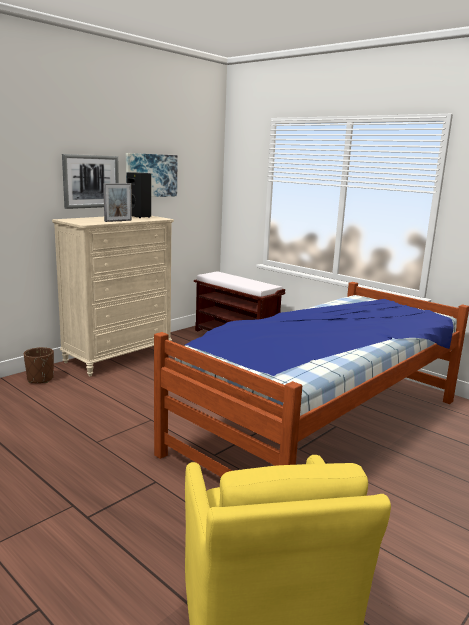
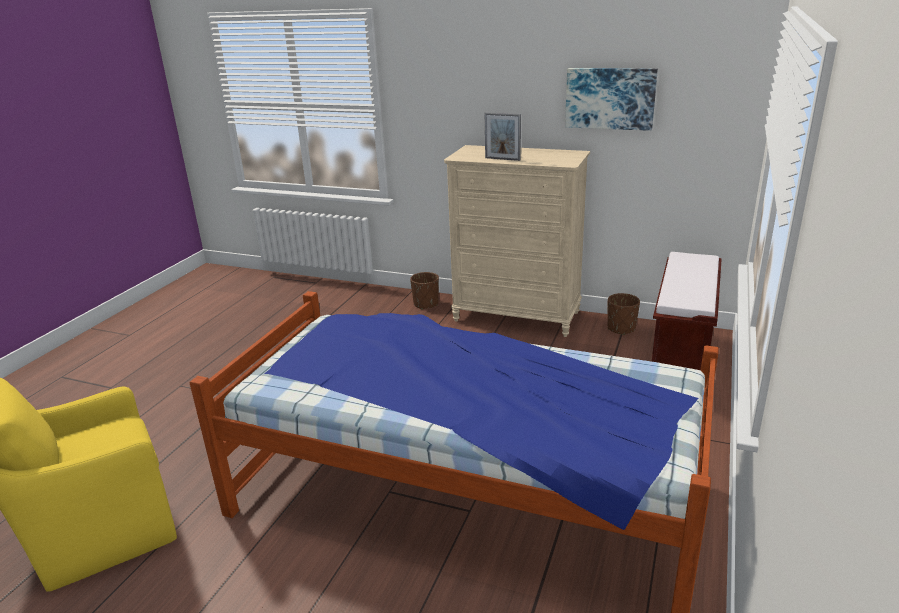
camera: 70 degrees right, 10 degrees up
(91, 181) = (516, 104): picture -> none
(140, 217) = (559, 155): black speaker -> none
(181, 337) = (621, 328): none -> brown planter

